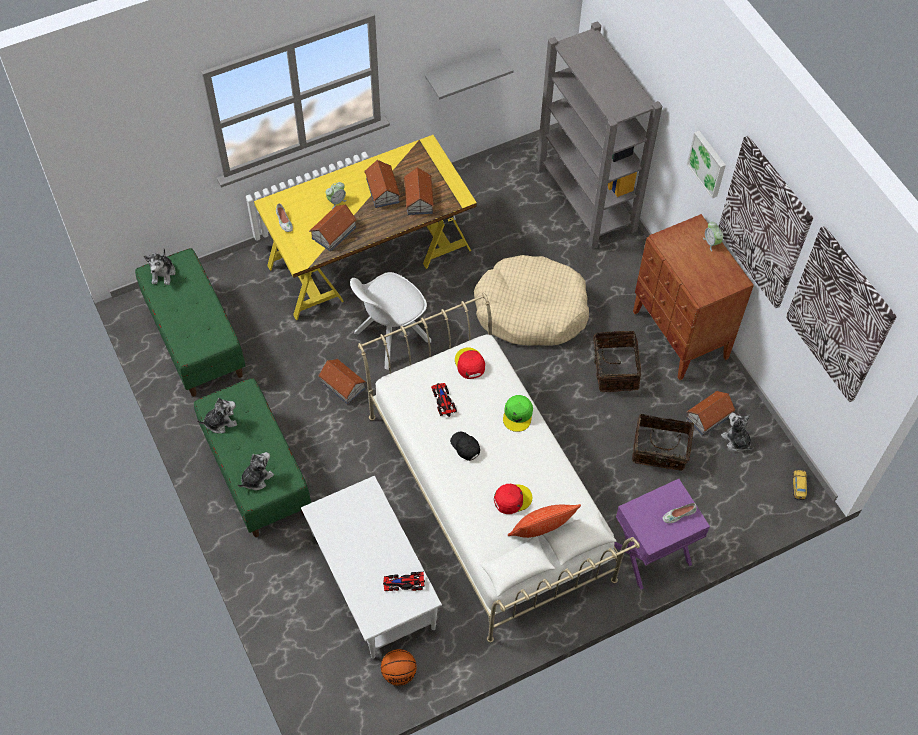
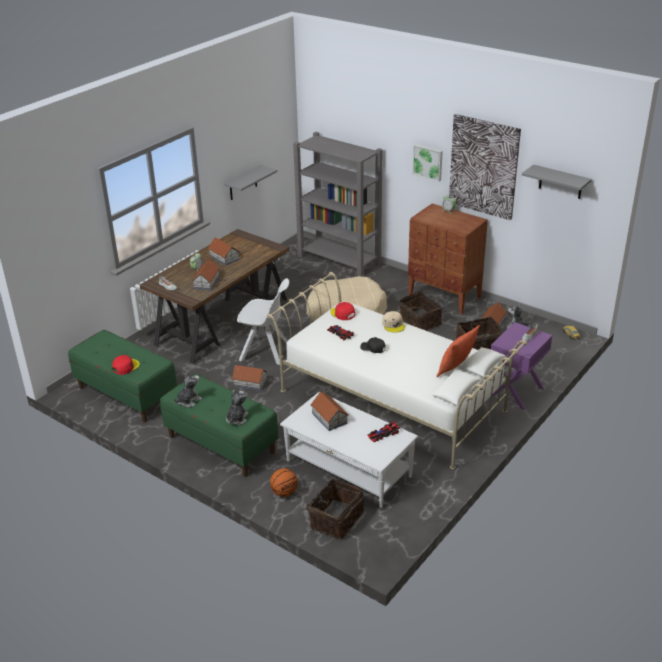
camera: 25 degrees left, 25 degrees down
(163, 273) = (91, 346): plush toy -> none
(314, 649) = (335, 519): none -> basket
(369, 257) = (222, 321): yellow desk -> brown desk
(391, 337) = (265, 351): white chair -> white chair turned 105 degrees counterclockwise
(399, 673) = (406, 508): basketball -> basketball (284, 492)
(419, 198) = (250, 254): toy house -> toy house (329, 418)
(512, 499) = (424, 361): red cap -> red cap (125, 367)
(518, 415) = (393, 325): green cap -> beige cap
(839, 315) = (560, 182): picture -> grey shelf

